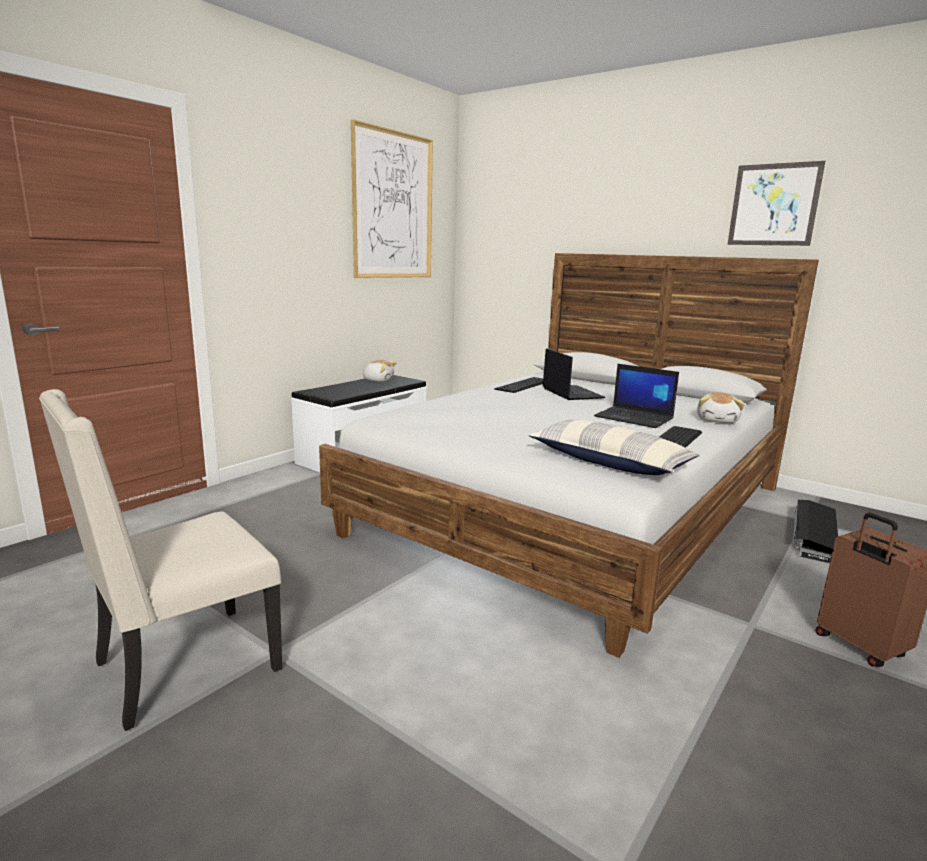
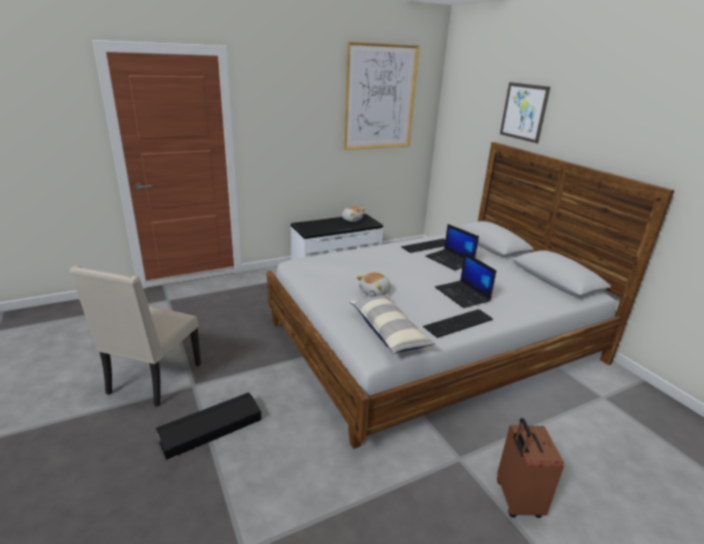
camera: 25 degrees right, 10 degrees up
(183, 667) = (153, 380): beige chair -> beige chair turned 60 degrees counterclockwise
(571, 393) = (450, 260): laptop -> laptop turned 135 degrees clockwise
(717, 420) = (526, 309): plush toy -> plush toy (375, 292)
(774, 205) = (651, 134): picture -> picture (523, 112)
(813, 537) = (590, 412): black storage box -> black storage box (210, 429)

